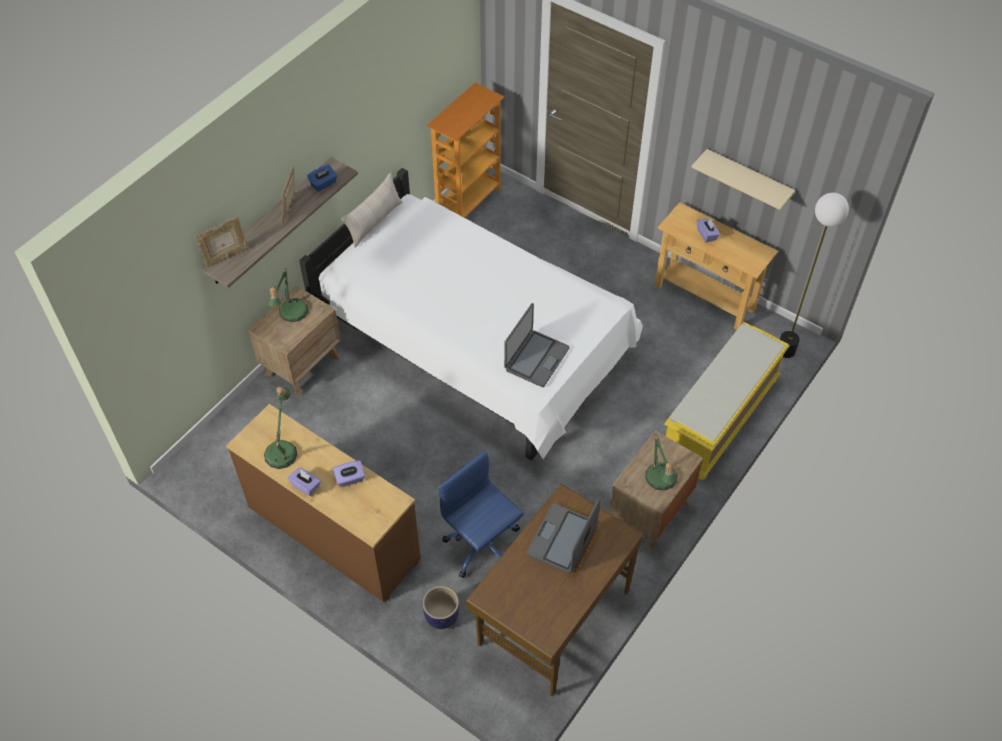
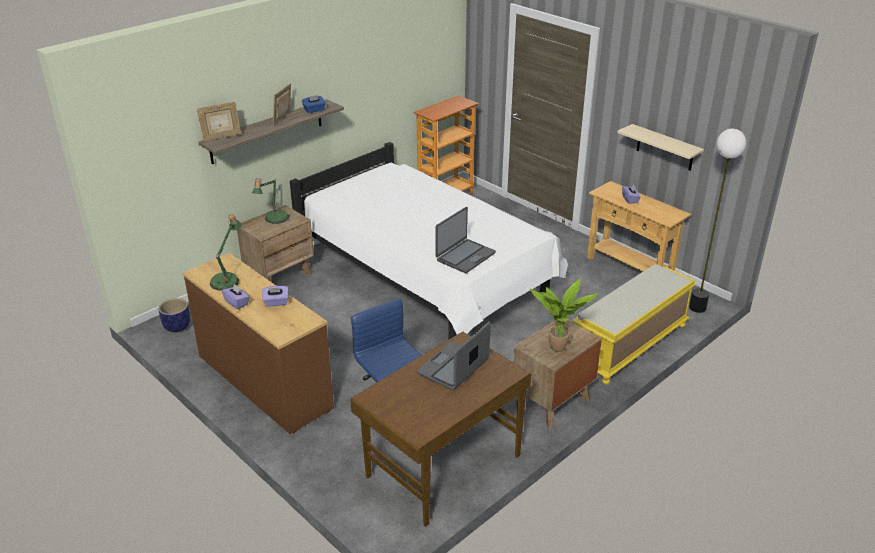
camera: 10 degrees right, 20 degrees down
(374, 222) = (359, 173): beige pillow -> none
(441, 616) = (339, 451): planter -> planter (177, 326)
(661, 482) = (558, 350): table lamp -> potted plant

